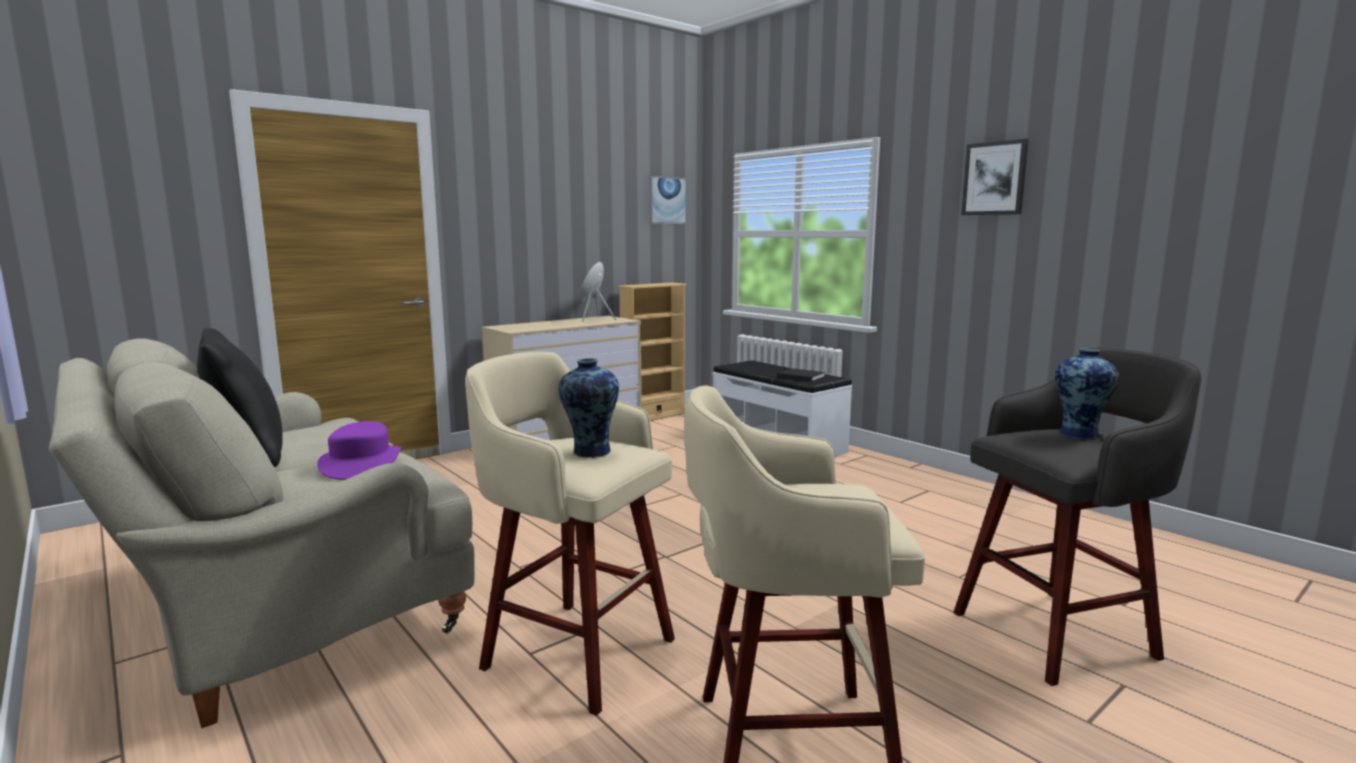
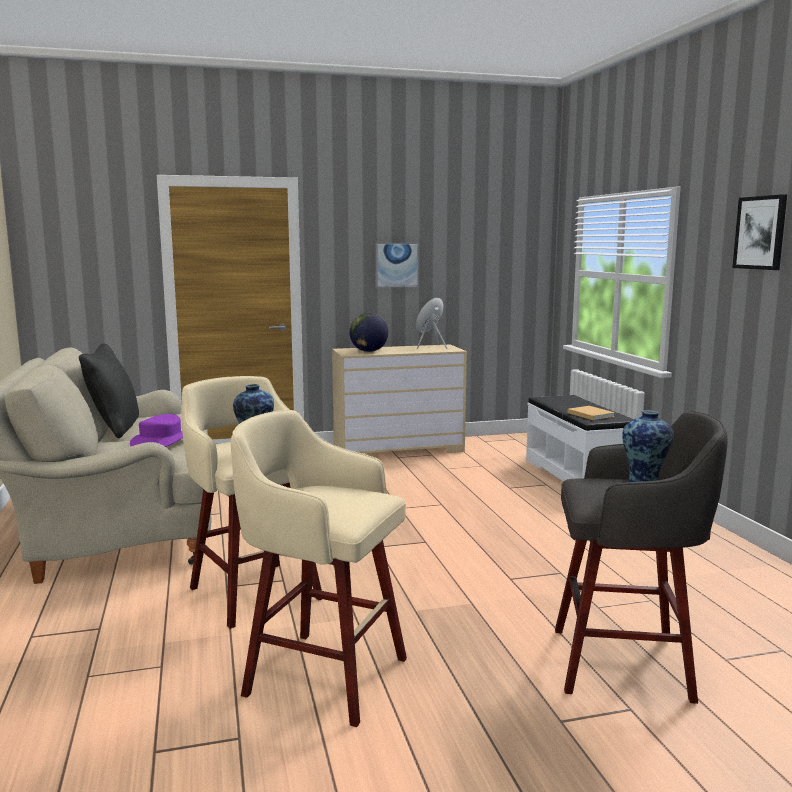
camera: 25 degrees right, 0 degrees up
(533, 326) = (368, 351): none -> globe
(653, 416) = (491, 438): beige bookcase -> none
(667, 200) = (518, 241): picture -> picture (396, 265)
(799, 376) = (590, 414): black book -> beige book

